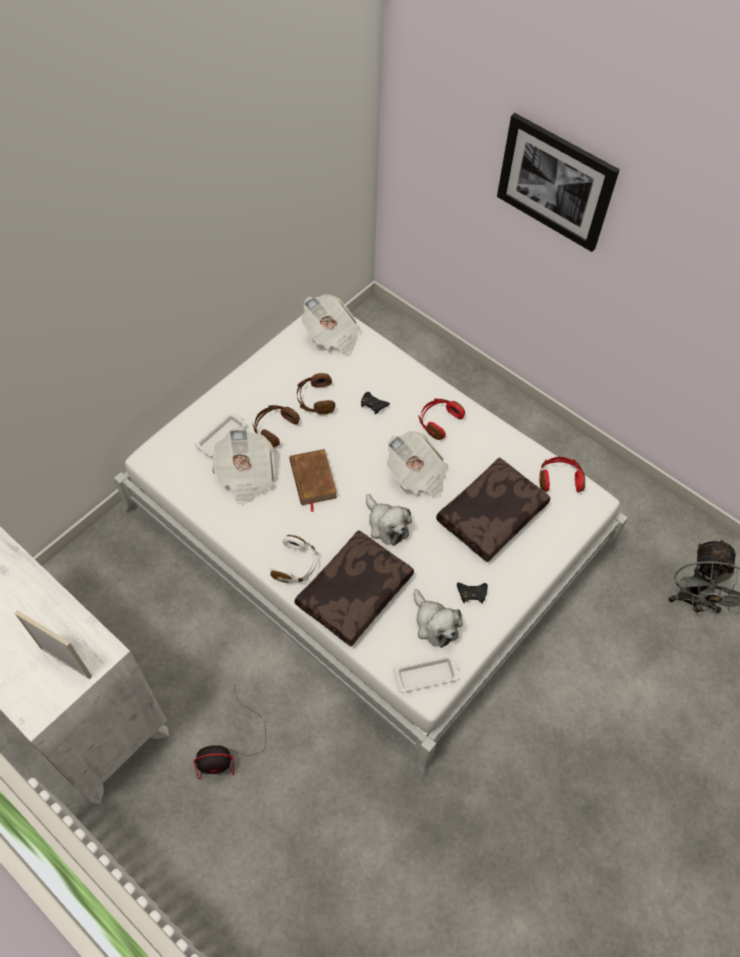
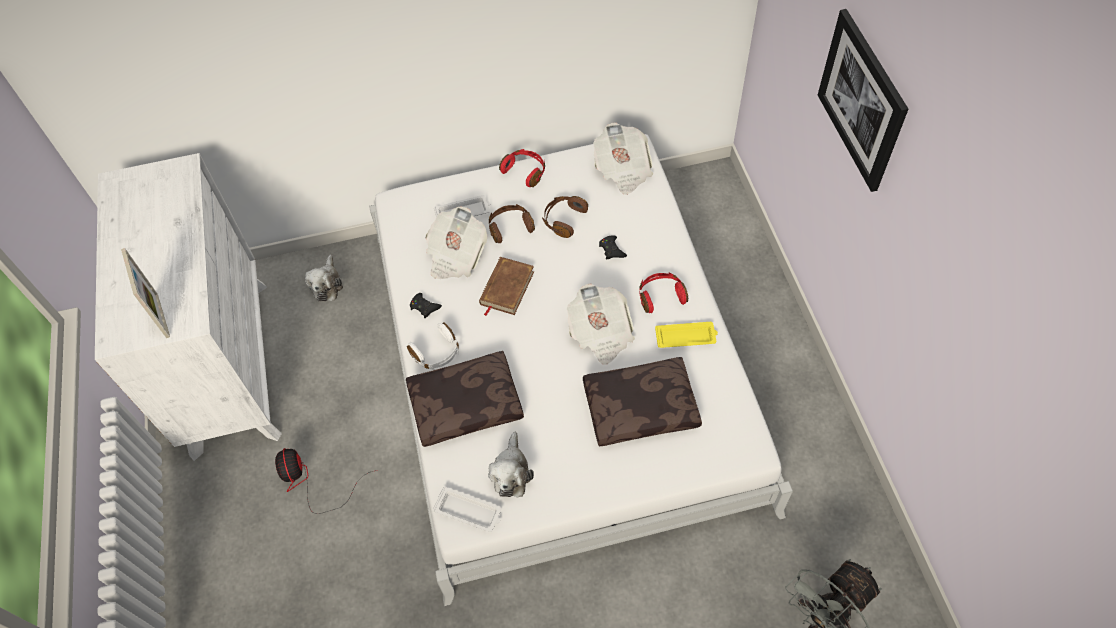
camera: 40 degrees right, 0 degrees up
(229, 751) = (310, 482): fan -> fan turned 45 degrees clockwise
(386, 525) = (538, 362): plush toy -> plush toy (327, 284)
(472, 593) = (565, 466): black game controller -> black game controller (424, 307)
(482, 442) = (686, 337): none -> yellow tray
(559, 479) = (734, 411): red headphones -> red headphones (525, 171)

